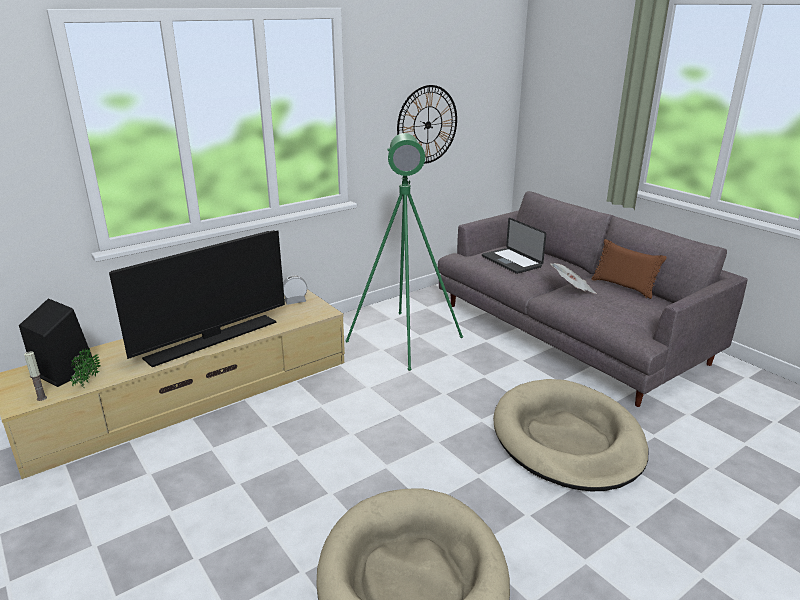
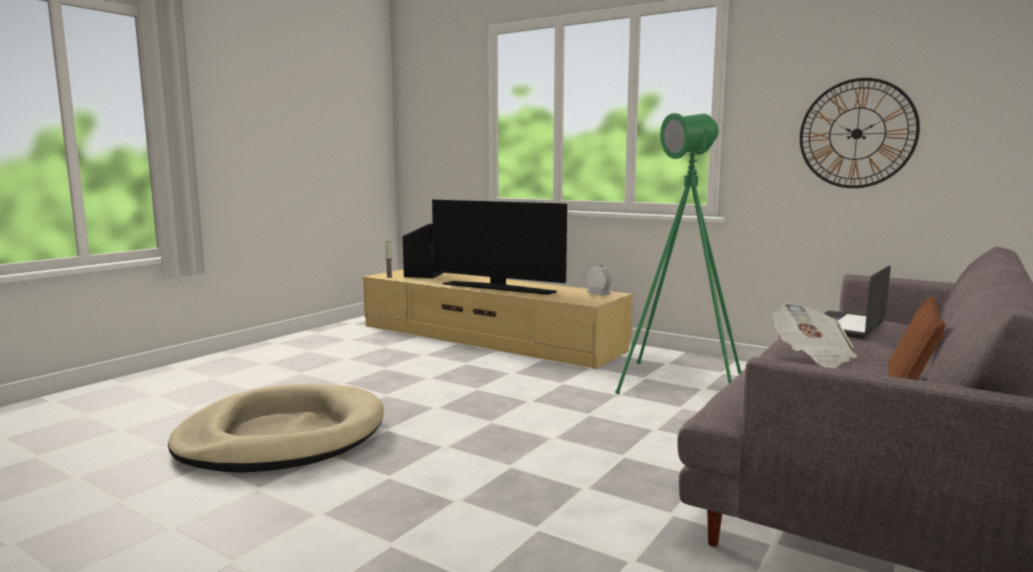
camera: 70 degrees right, 15 degrees down
(86, 383) = (412, 279): potted plant -> none
(567, 439) = (557, 490): beige dog bed -> none

